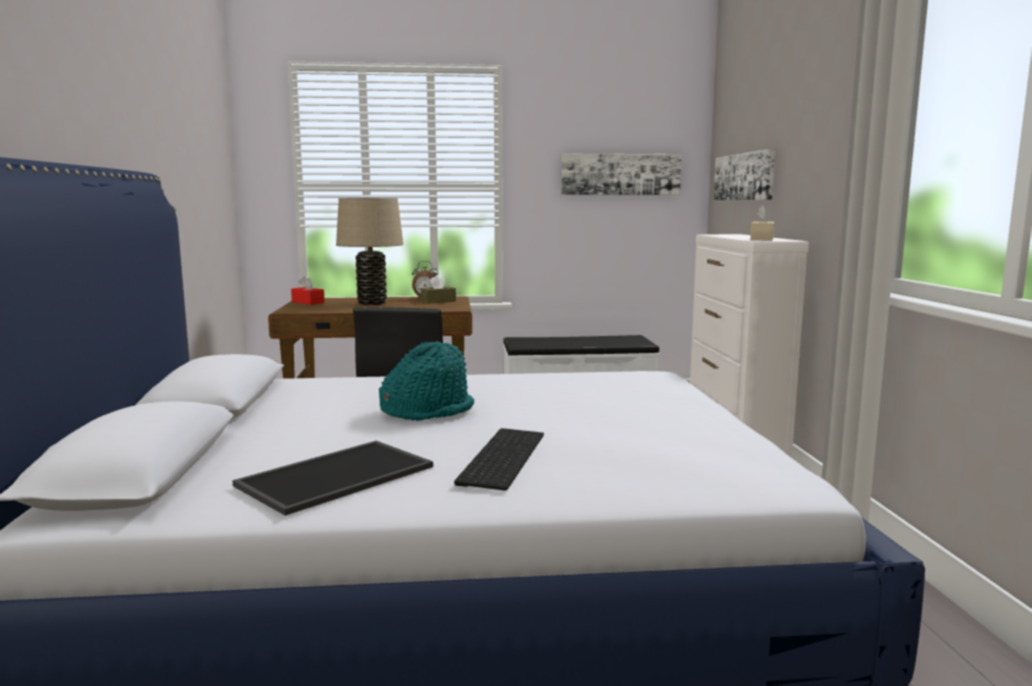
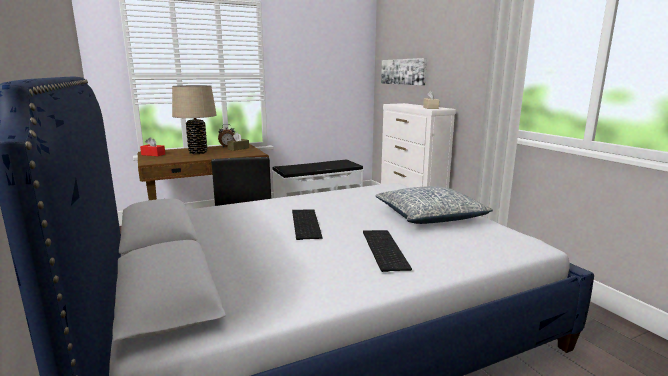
camera: 20 degrees left, 5 degrees up
(336, 475) = (305, 276): tray -> none
(427, 410) = (304, 223): turquoise hat -> keyboard
(620, 174) = (329, 68): picture -> none
(652, 423) = (429, 216): none -> pillow

